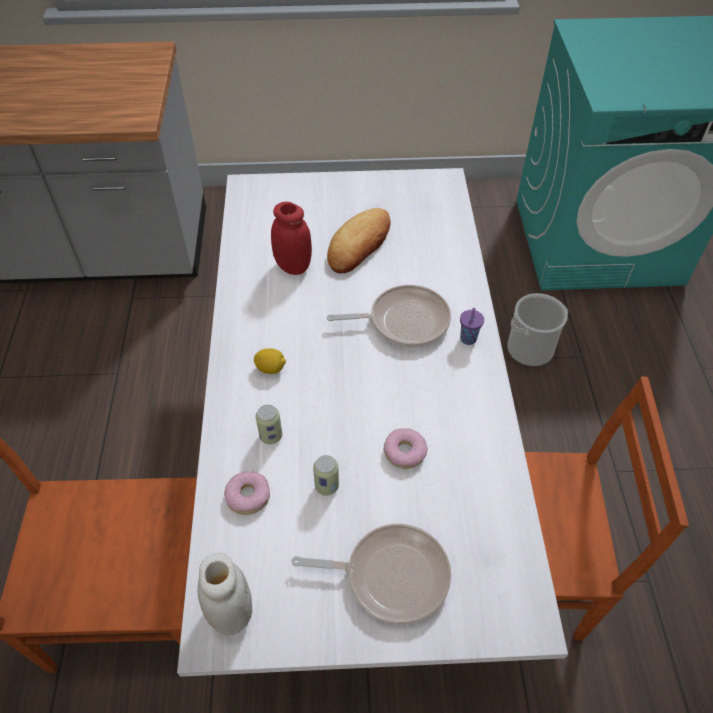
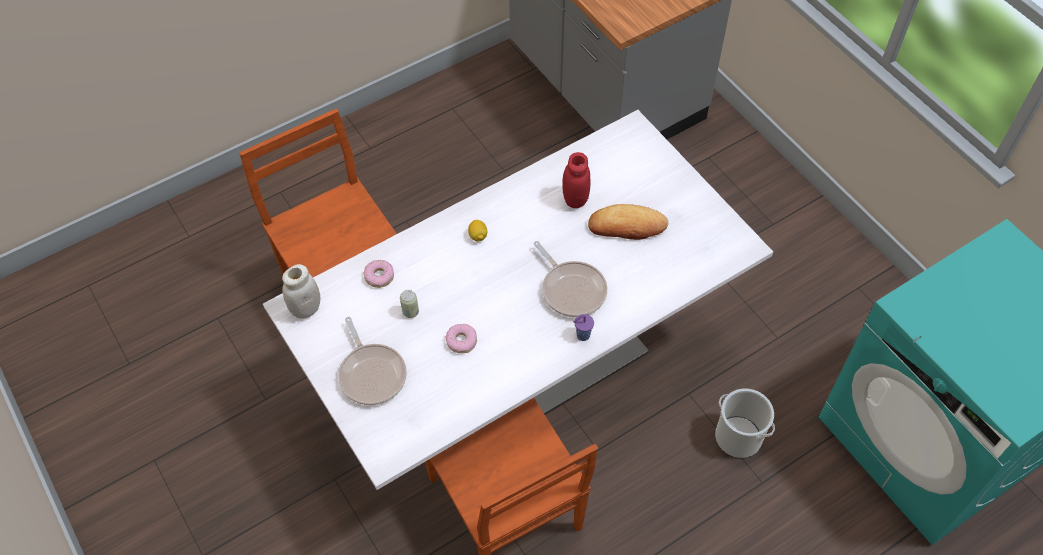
camera: 60 degrees right, 5 degrees up
(271, 436) = (427, 264): can -> none

